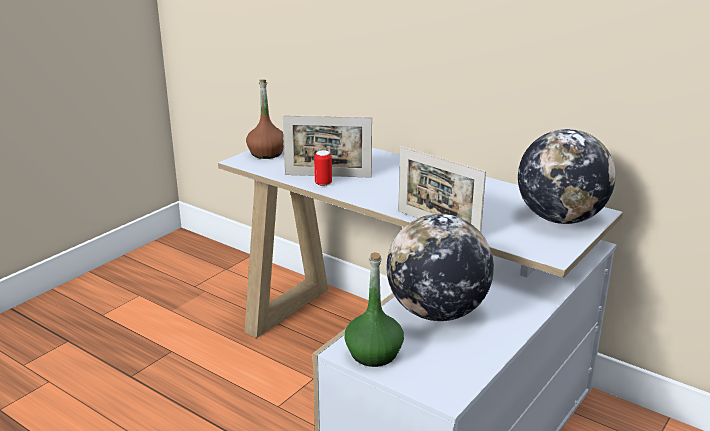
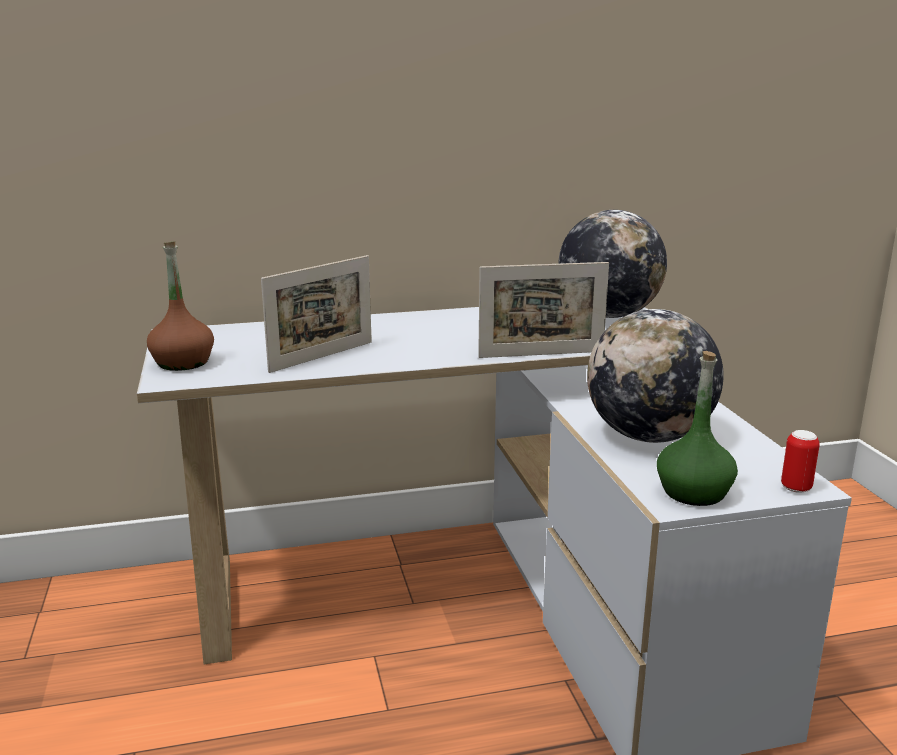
camera: 50 degrees left, 5 degrees down
(323, 183) = (338, 364): can -> can (796, 487)

